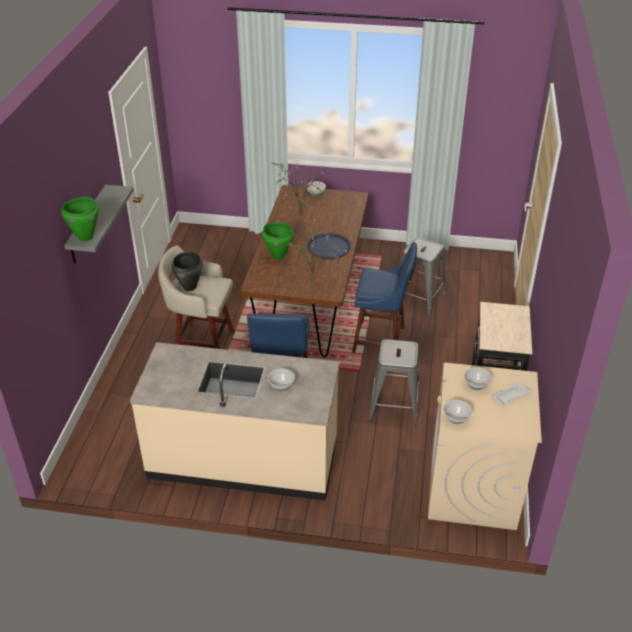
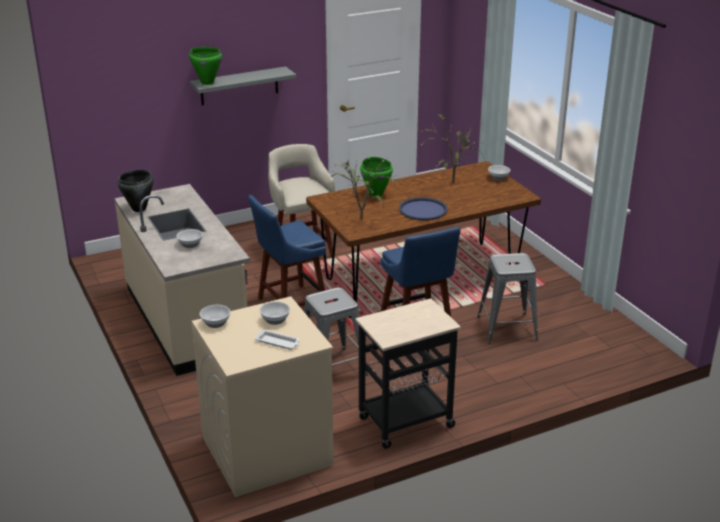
camera: 55 degrees right, 10 degrees down
(190, 287) = (297, 184): black cooking pot -> black cooking pot (139, 209)

